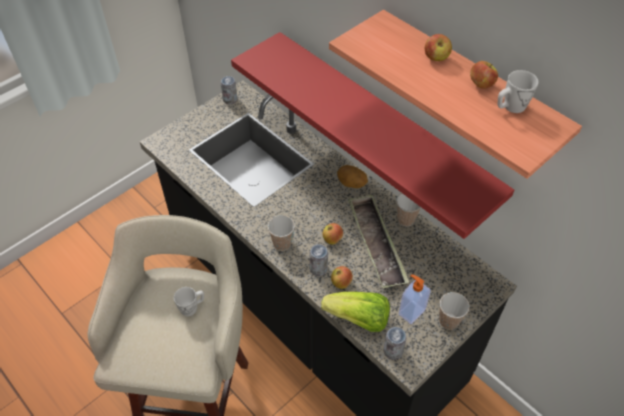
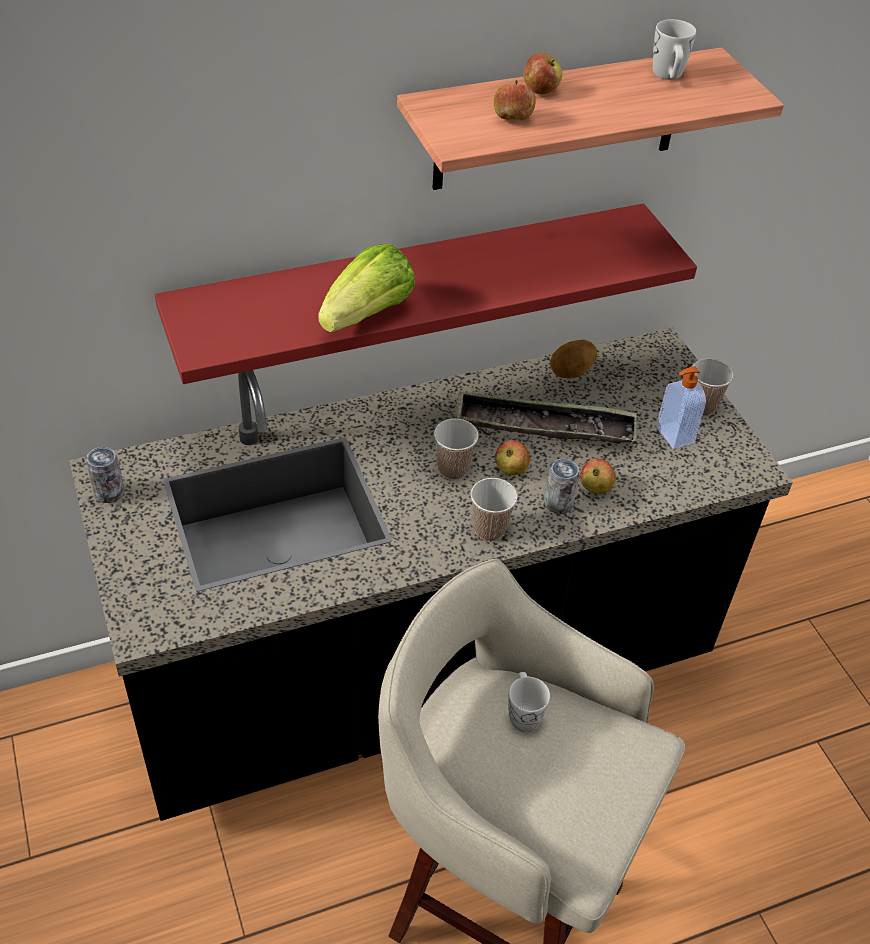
camera: 70 degrees left, 5 degrees down
(351, 184) = (415, 411): potato -> potato (571, 372)
(358, 319) = (665, 492): lettuce -> lettuce (368, 314)
(393, 351) = (728, 476): can -> none
(406, 219) = (515, 380): cup -> cup (453, 469)
(481, 84) = (614, 80): apple -> apple (512, 119)

